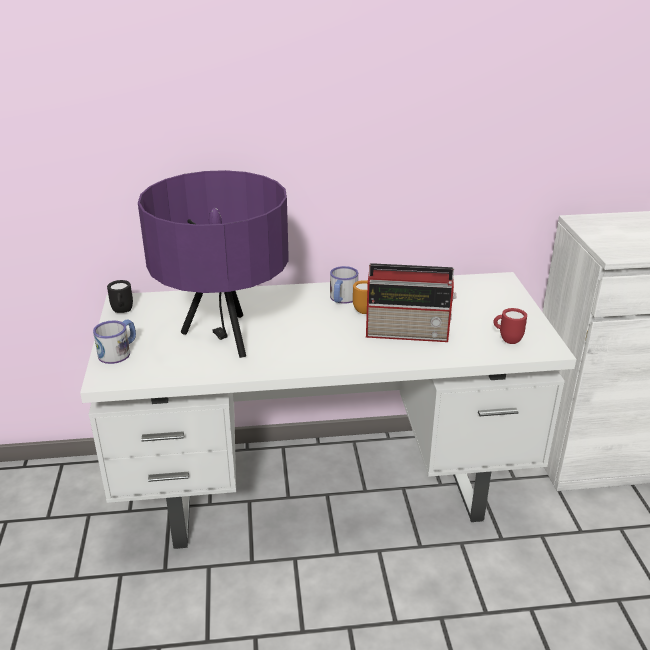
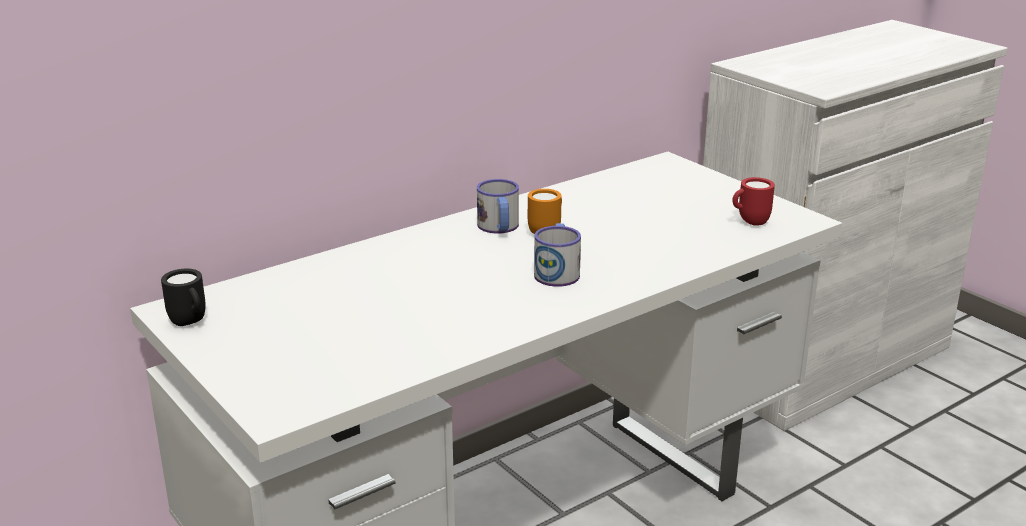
camera: 30 degrees left, 5 degrees down
(119, 352) = (253, 375): mug -> mug (557, 271)
(224, 339) = (398, 315): purple table lamp -> none
(409, 333) = (630, 244): radio -> none

